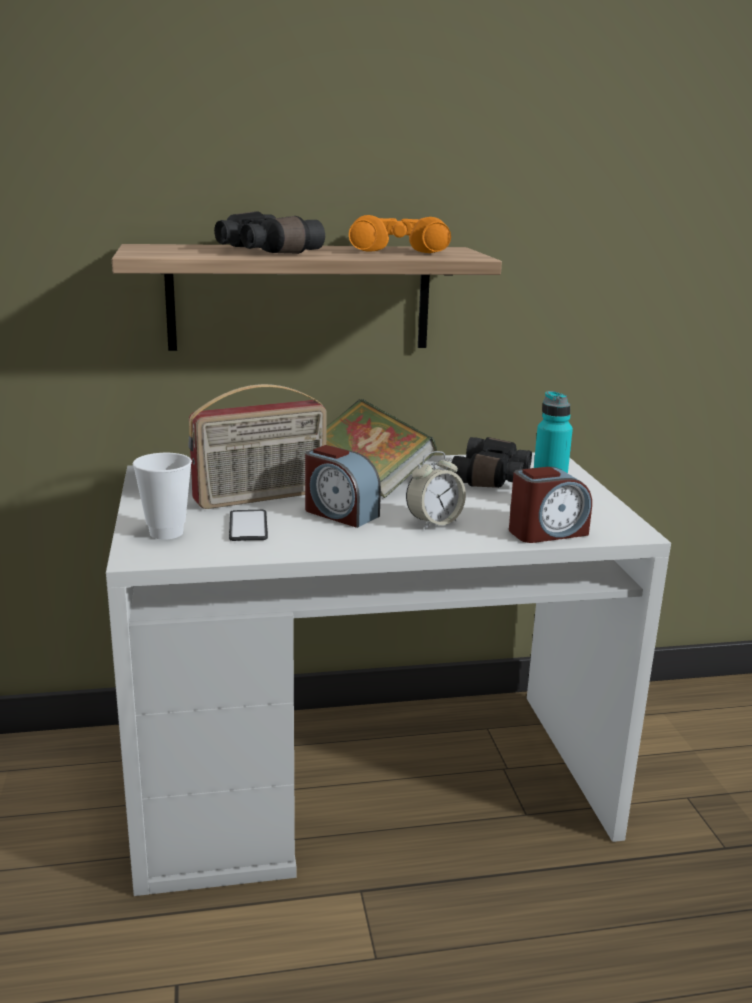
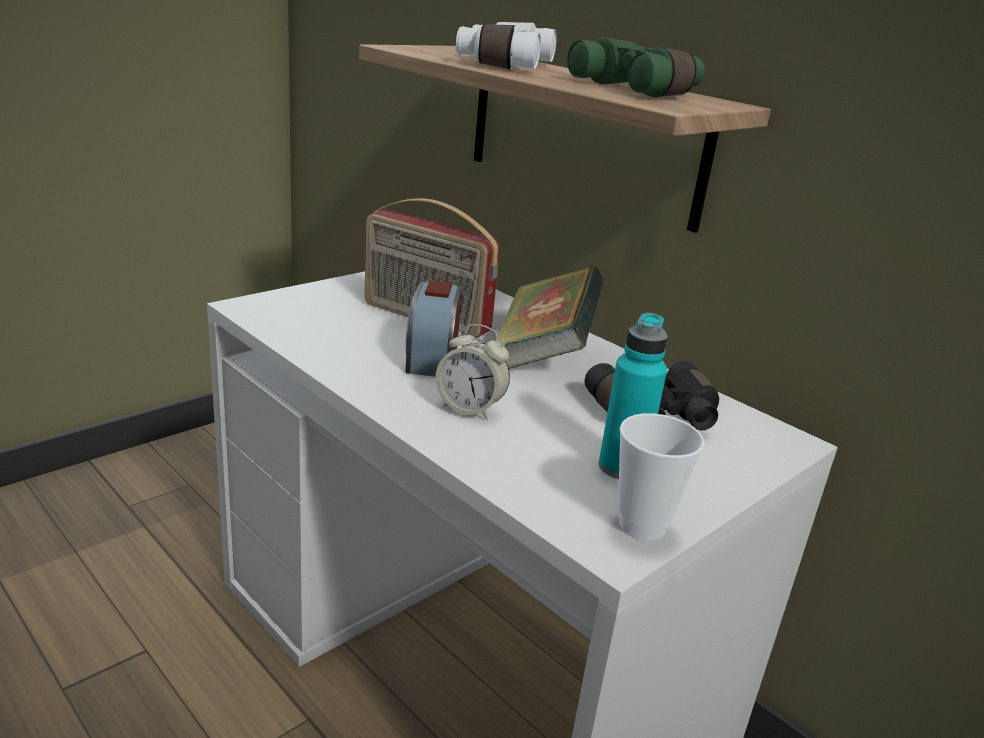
camera: 55 degrees right, 5 degrees up
(166, 533) = (302, 303): cup -> cup (642, 525)
(248, 526) = (350, 328): phone -> none
(263, 251) = (502, 64): black binoculars -> white binoculars
(398, 250) = (639, 90): orange binoculars -> green binoculars
(547, 532) = (528, 483): alarm clock -> none

